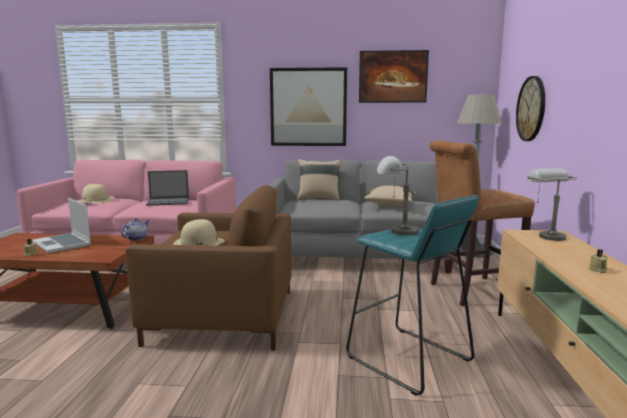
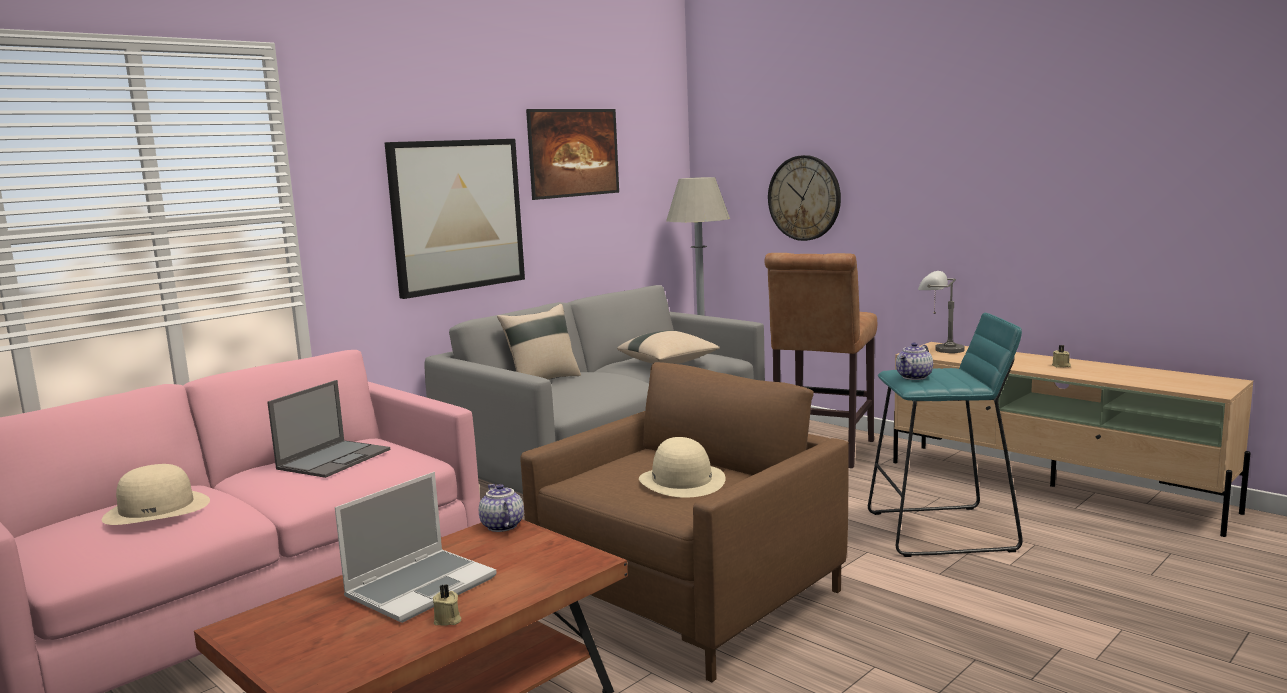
camera: 50 degrees left, 0 degrees up
(63, 244) = (421, 586): laptop -> laptop turned 45 degrees counterclockwise
(394, 231) = (914, 377): grey table lamp -> teapot

